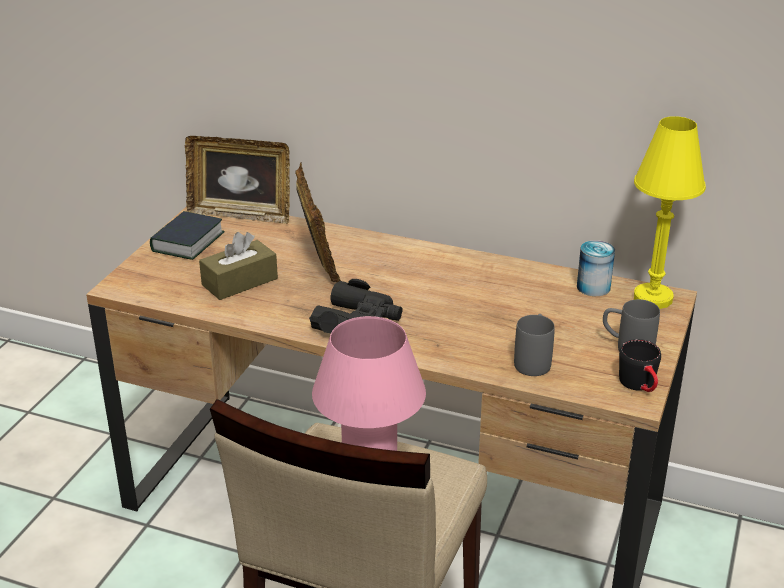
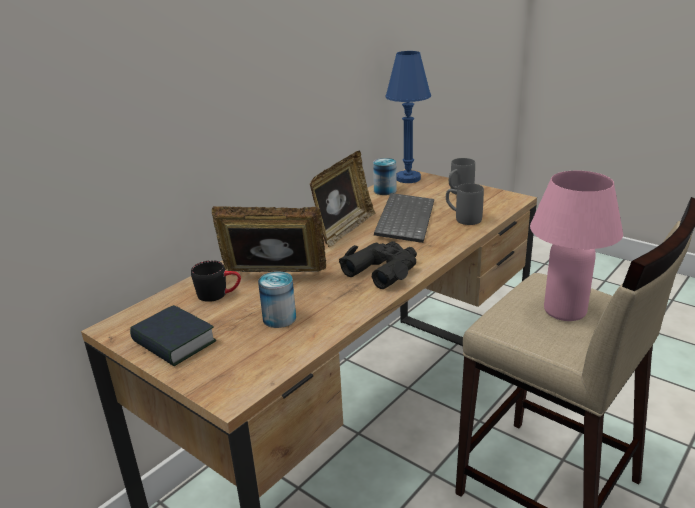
camera: 70 degrees left, 5 degrees down
(239, 282) = (279, 318): brown tissue box -> can
(241, 214) = (148, 306): picture frame -> picture frame (344, 229)
(506, 315) = (404, 219): none -> keyboard
(641, 385) = (500, 195): black mug -> black mug (219, 294)
(653, 298) = (408, 178): yellow table lamp -> blue table lamp

